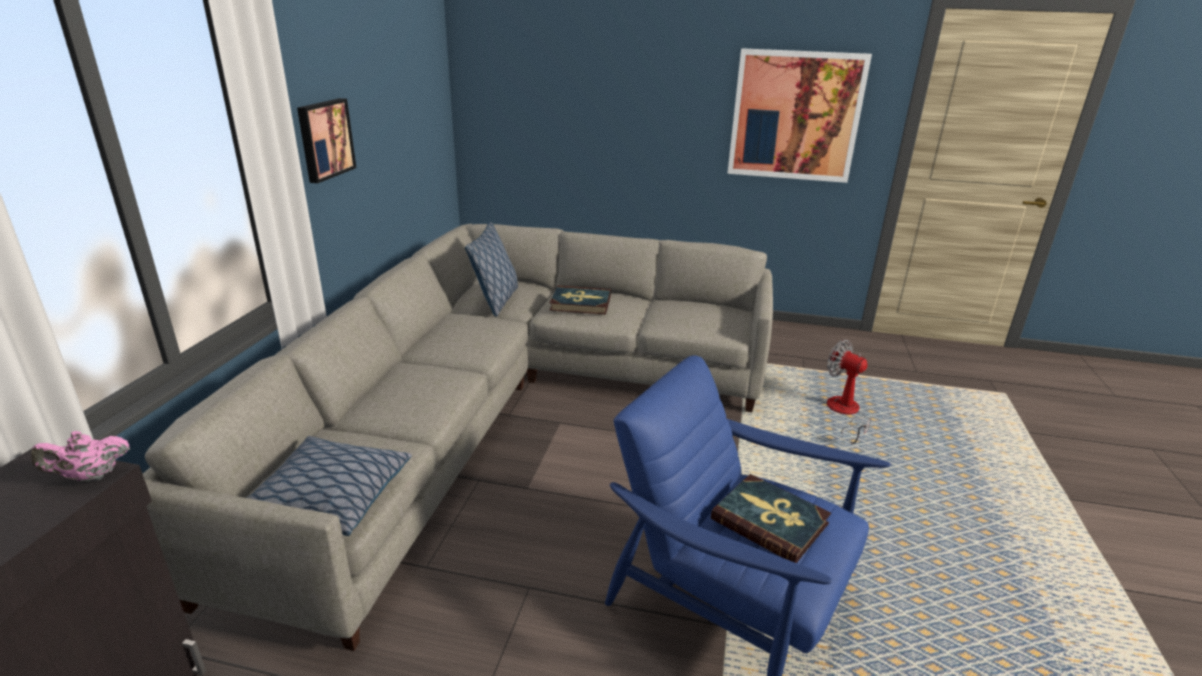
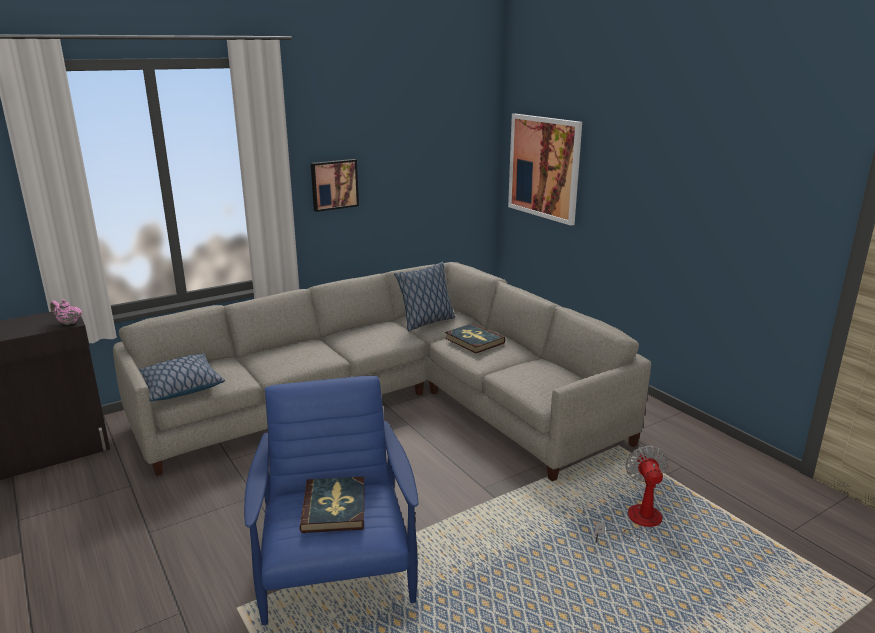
camera: 45 degrees right, 5 degrees down
(795, 116) = (739, 215): picture -> picture (544, 167)

